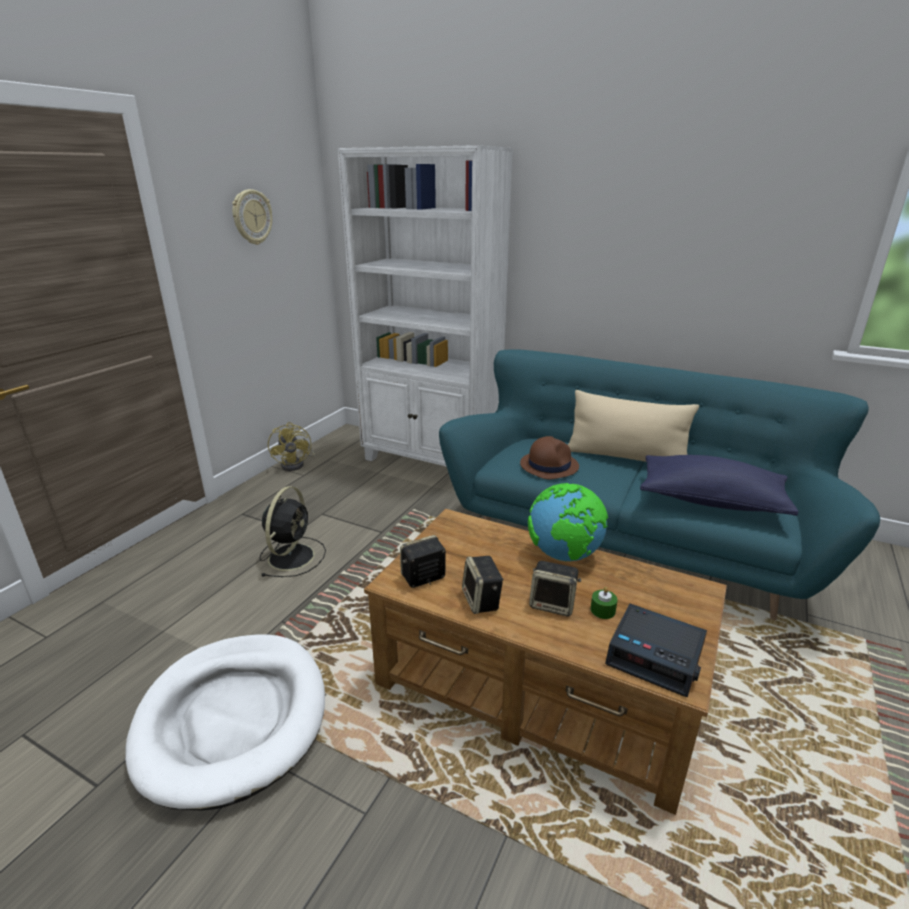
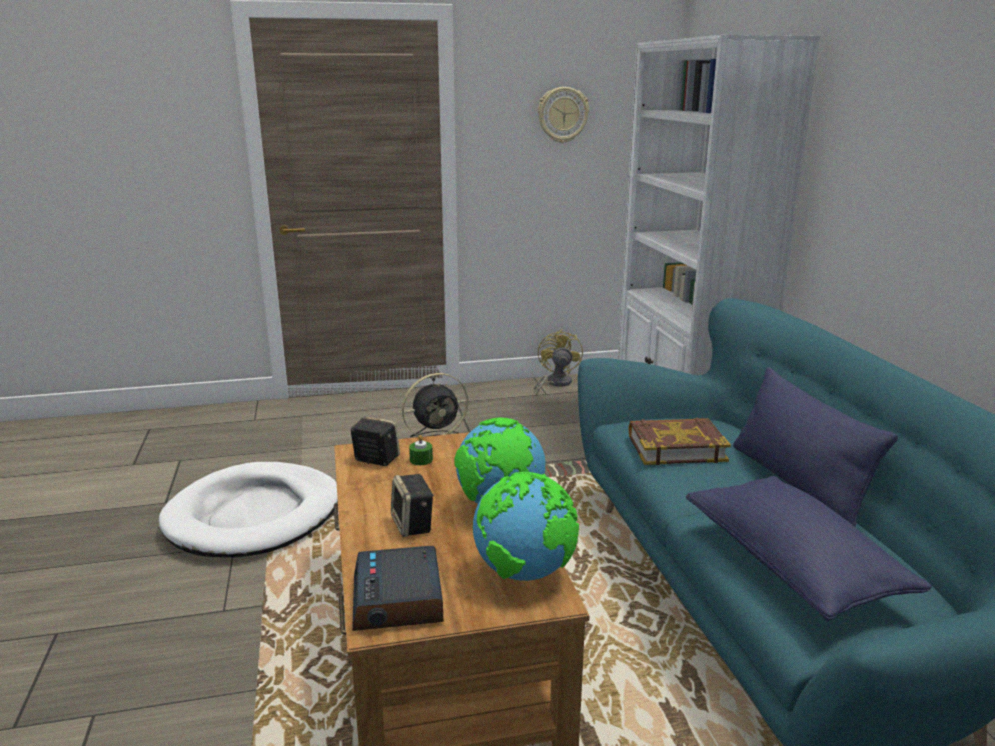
camera: 50 degrees right, 5 degrees down
(296, 464) = (555, 383): yellow fan -> yellow fan turned 150 degrees clockwise
(482, 601) = (376, 493): speaker -> none
(549, 465) = (676, 447): brown hat -> book
(602, 610) = (436, 552): green candle -> green candle (421, 460)
(626, 457) = (797, 483): beige pillow -> blue pillow
(662, 585) = (525, 573): none -> globe

